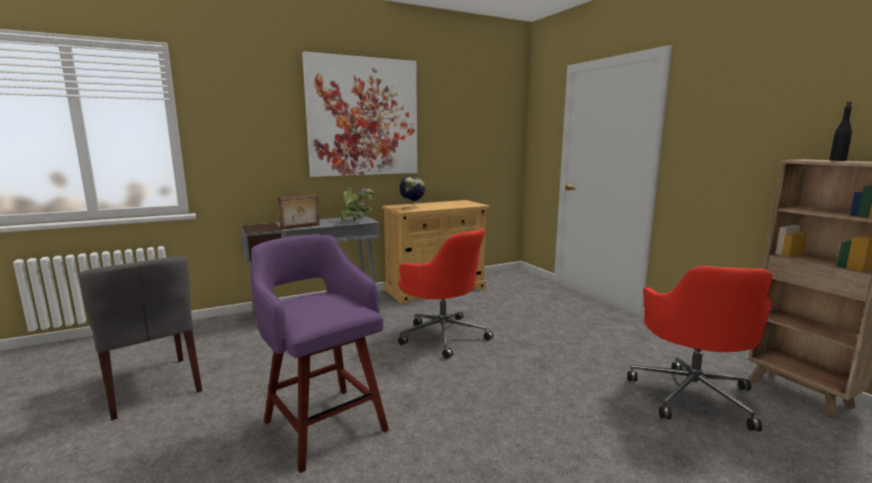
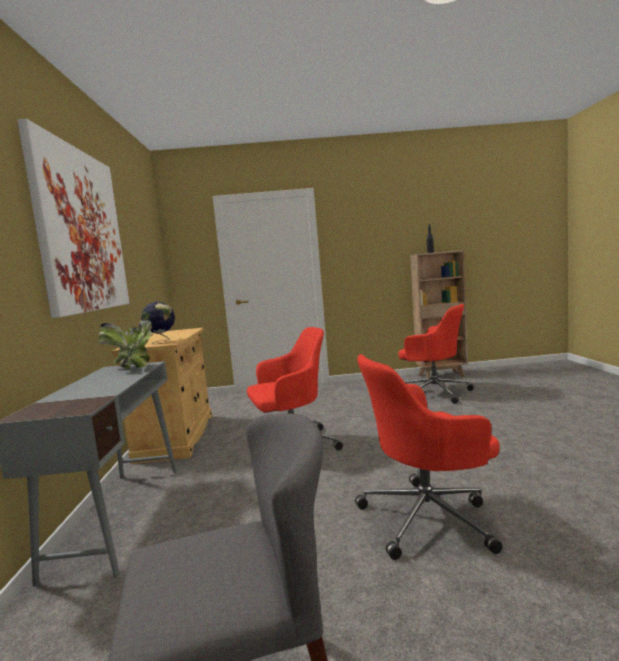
camera: 65 degrees left, 5 degrees down
(300, 227) = (113, 388): picture frame -> none
(323, 424) = (429, 518): purple stool -> red office chair

